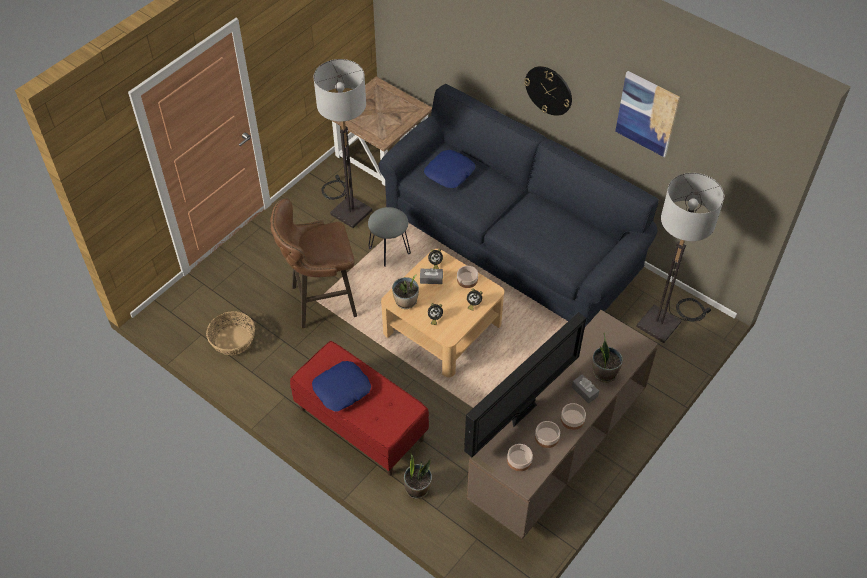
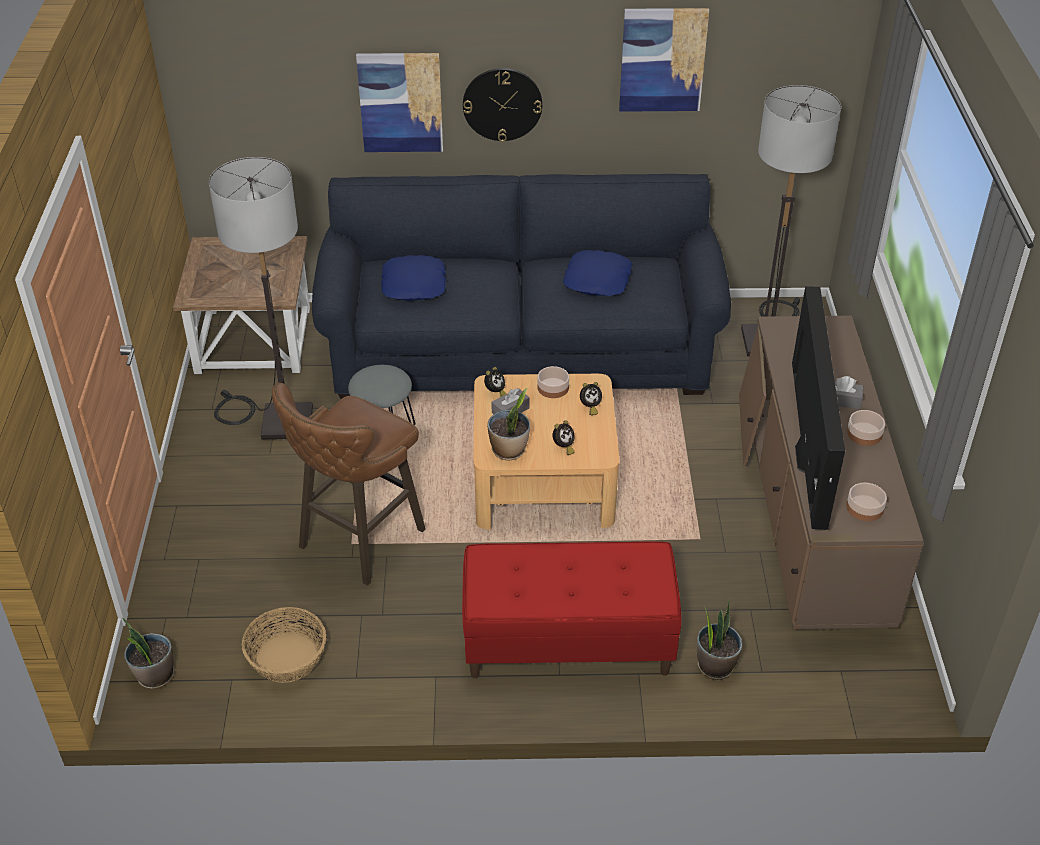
camera: 40 degrees left, 10 degrees down
(342, 389) = (547, 588): blue pillow -> blue pillow (598, 280)
(492, 59) = (400, 102): none -> picture
(547, 437) = (863, 467): bowl -> none
(604, 373) = (837, 371): potted plant -> potted plant (155, 676)

